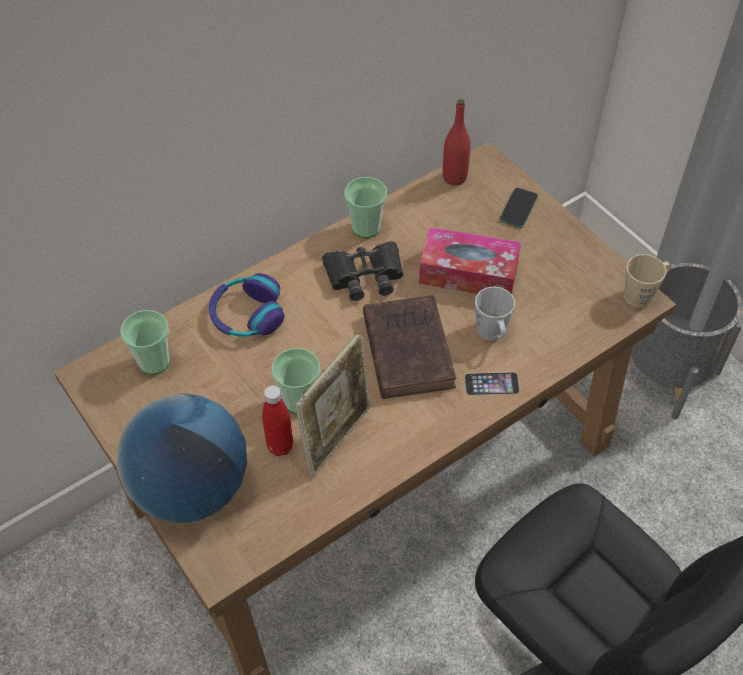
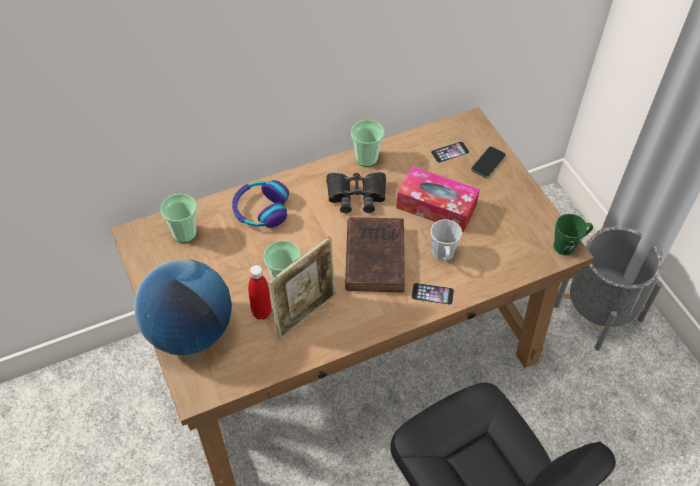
camera: 10 degrees right, 0 degrees up
(454, 177) = (444, 131): red bottle -> none
(468, 203) = (450, 152): none -> phone
(642, 294) = (568, 245): beige mug -> green mug

